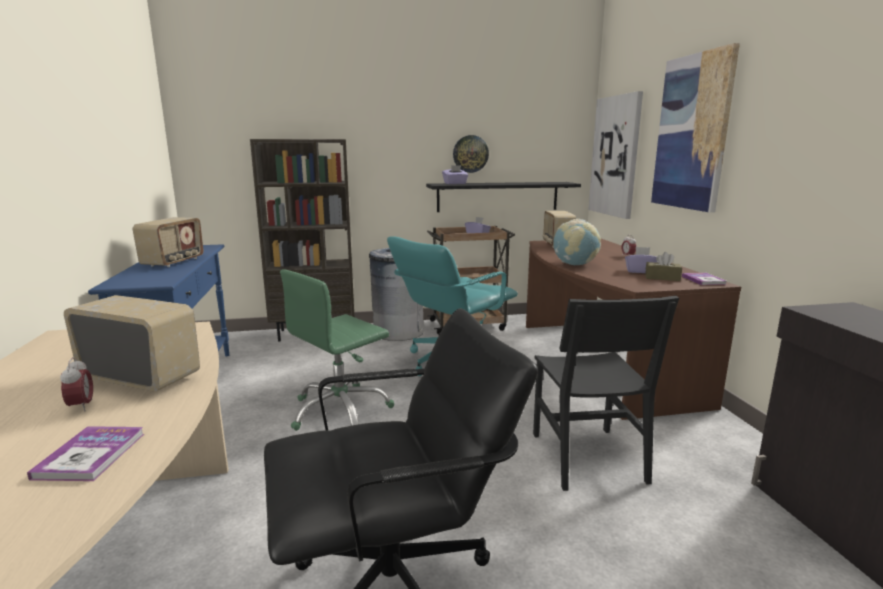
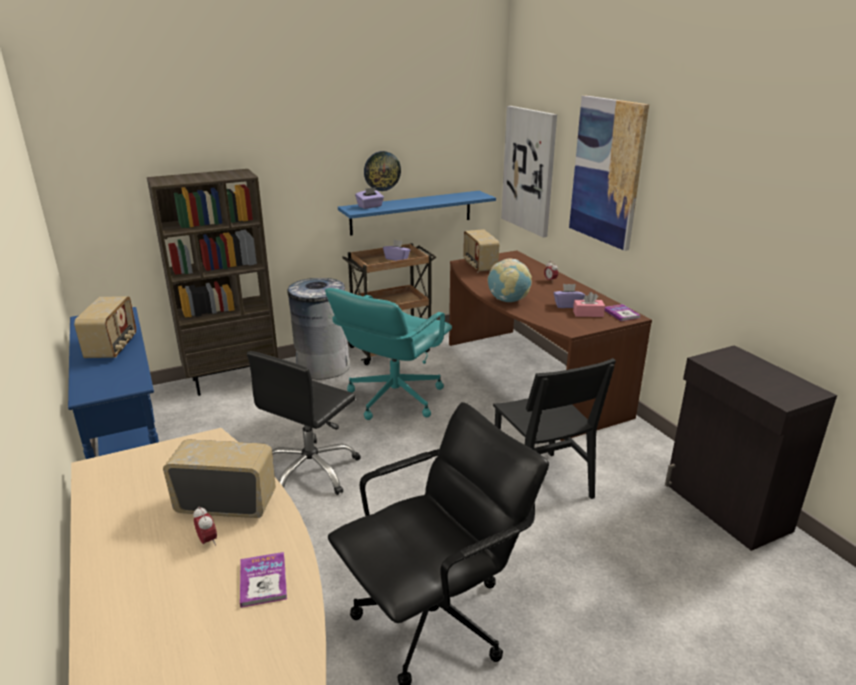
camera: 15 degrees left, 10 degrees up
(340, 411) = (311, 470): green office chair -> black office chair
(498, 196) = (411, 212): black shelf -> blue shelf
(662, 278) = (588, 313): brown tissue box -> pink tissue box

